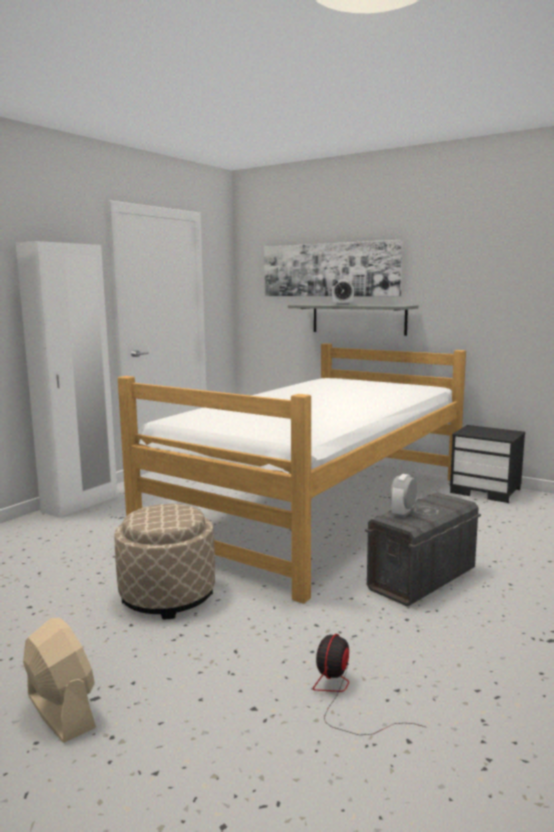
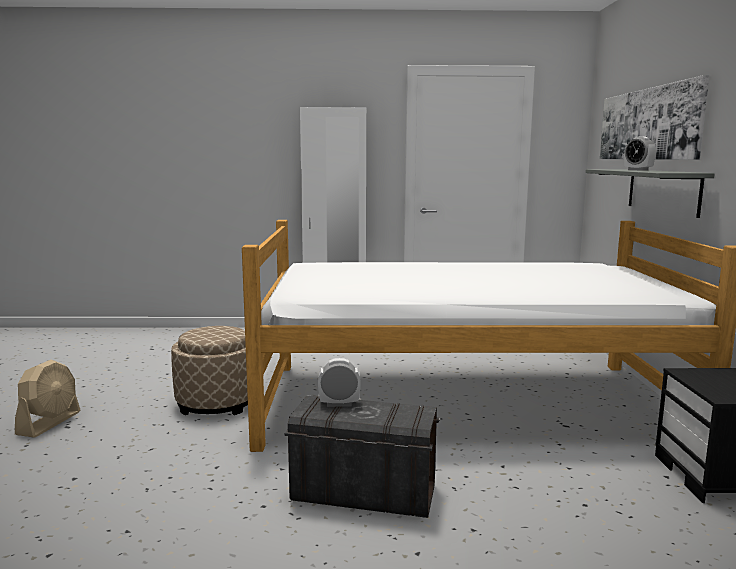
camera: 55 degrees right, 0 degrees up
(343, 696) = (105, 508): fan -> none

